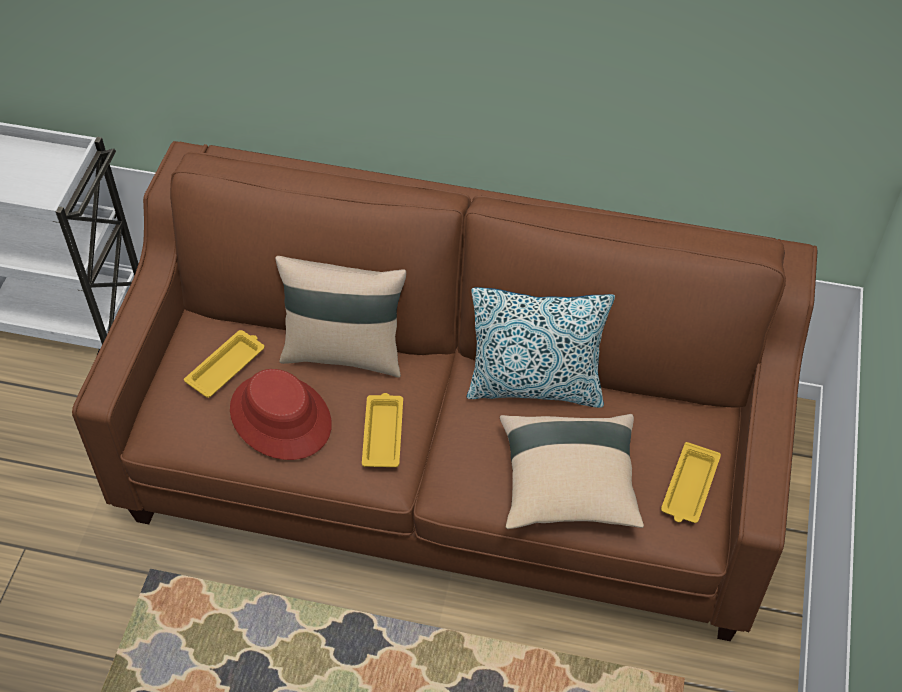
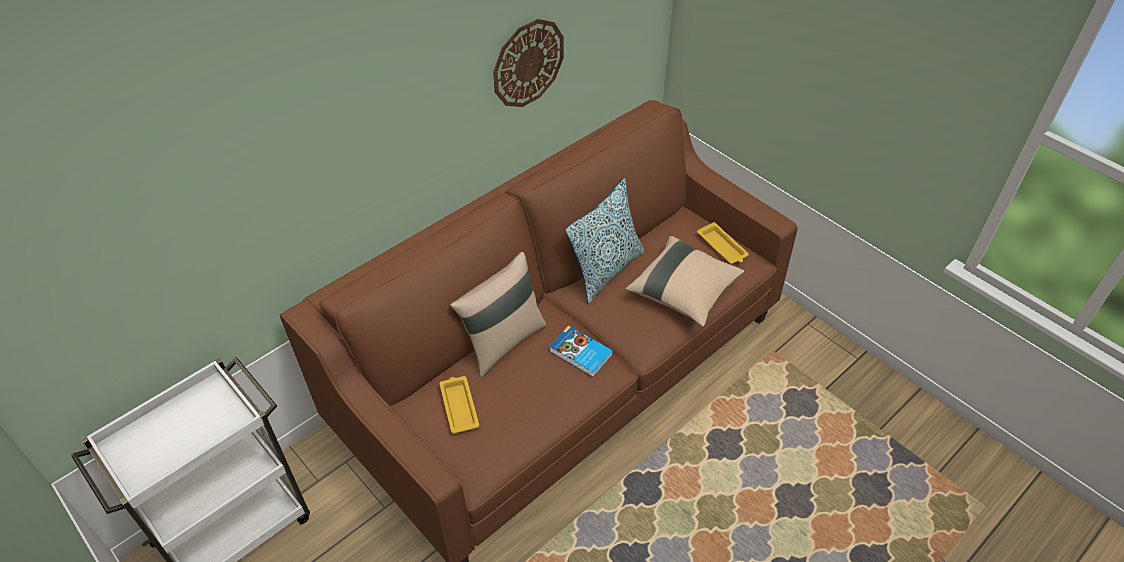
camera: 55 degrees left, 5 degrees down
(281, 417) = (525, 397): red hat -> none
(383, 433) = (580, 354): yellow tray -> book
(597, 68) = (528, 63): none -> wall clock

